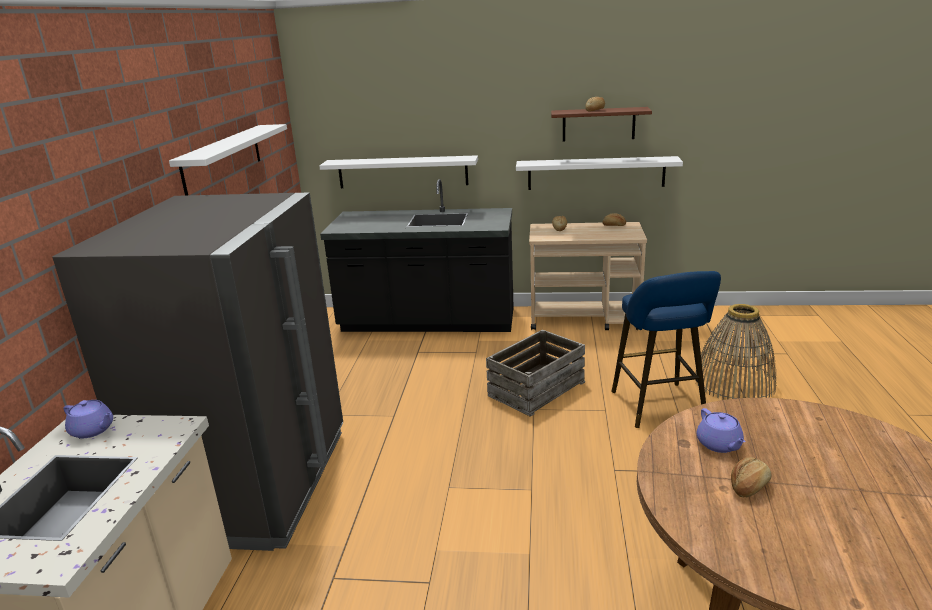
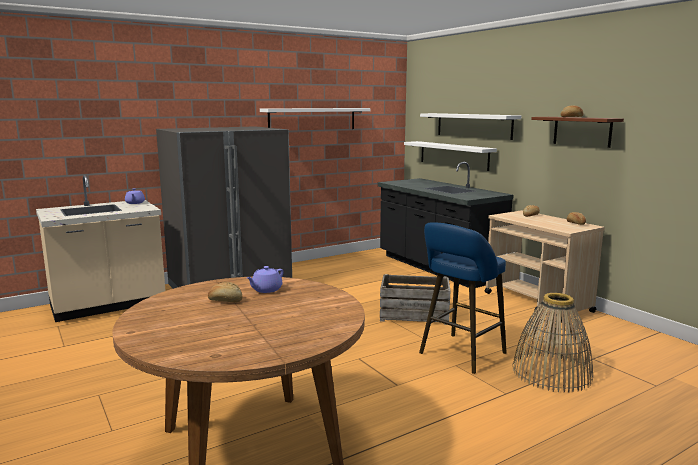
camera: 50 degrees right, 10 degrees down
(595, 173) = (576, 175): white shelf -> white shelf (473, 125)

